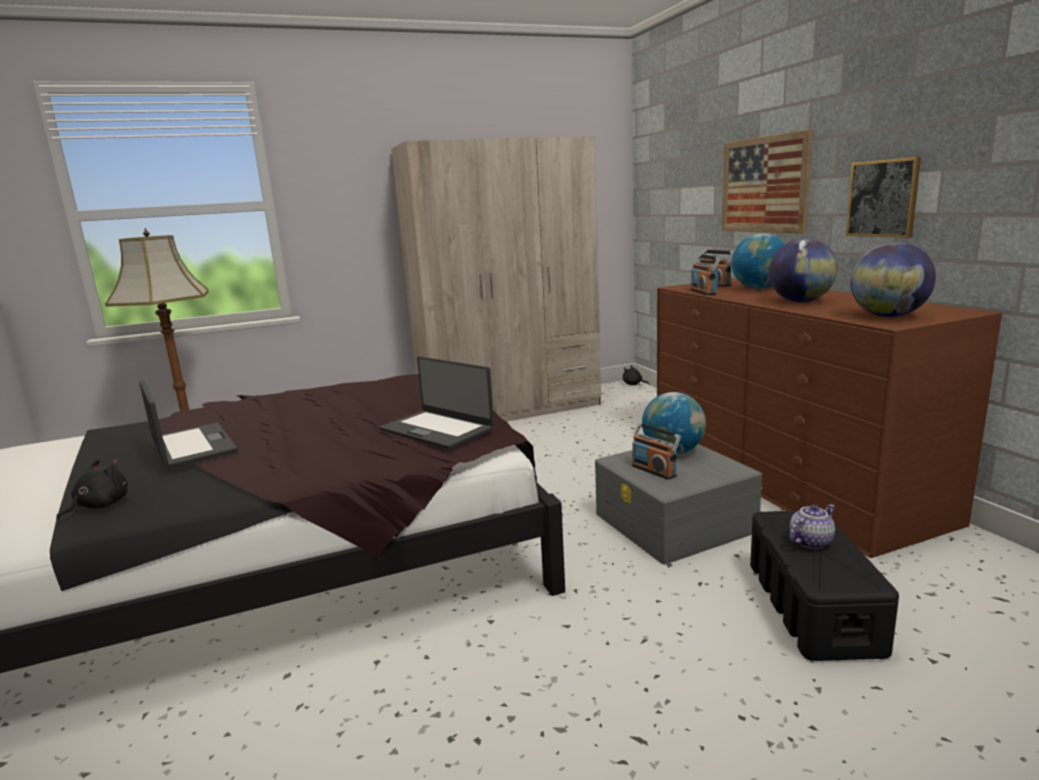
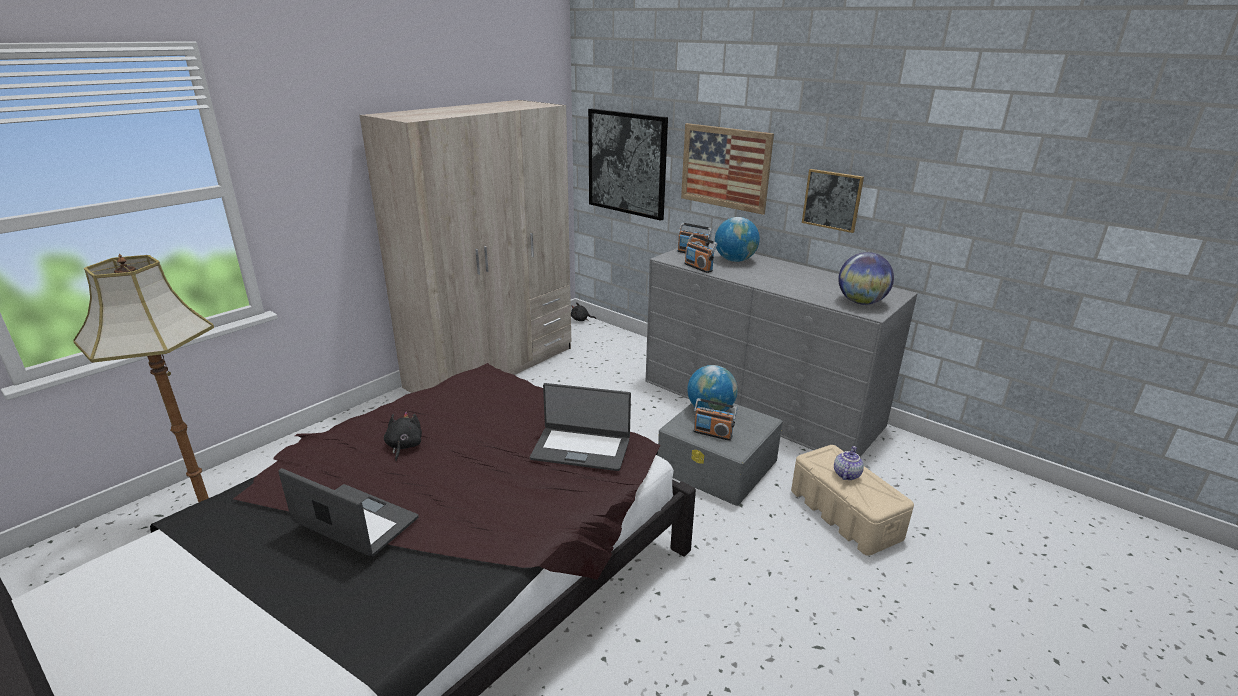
camera: 30 degrees left, 10 degrees up
(99, 506) = (350, 622): black plush toy -> black plush toy (404, 446)
(675, 203) = (627, 163): none -> picture
(785, 475) = (759, 402): brown dresser -> grey dresser
(800, 301) = (785, 282): globe -> none
(813, 607) = (845, 515): black storage box -> beige storage box

